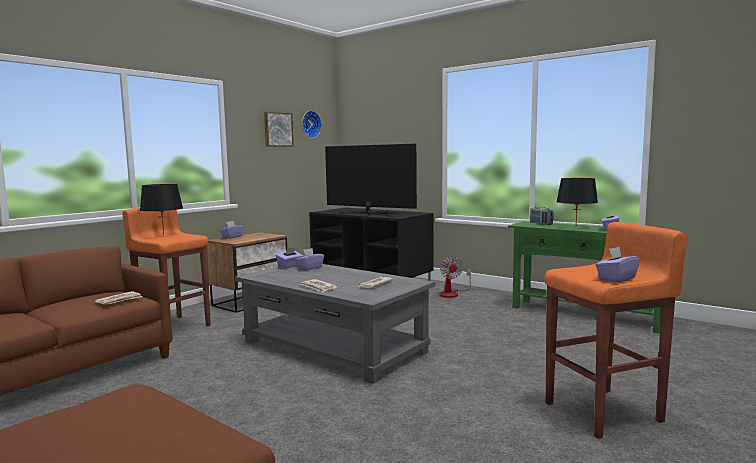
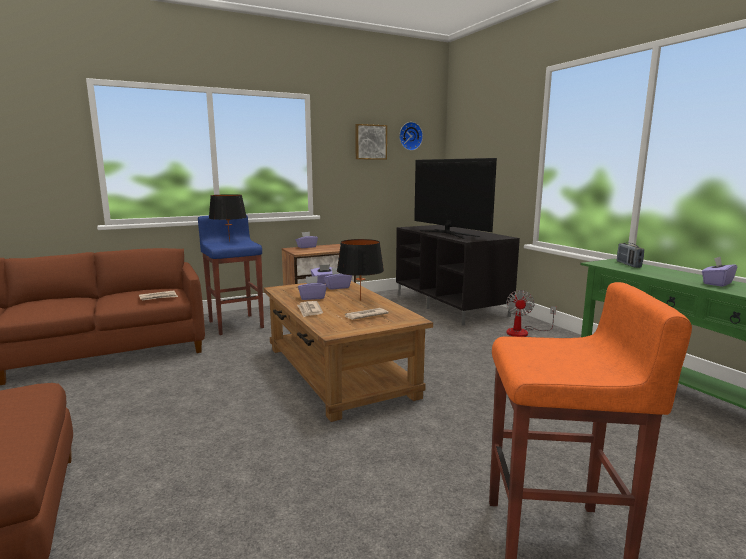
camera: 25 degrees right, 5 degrees up
(174, 327) = (236, 324): orange stool -> blue stool
(333, 346) = (338, 371): grey coffee table -> brown coffee table
(575, 227) = (669, 274): black table lamp -> black table lamp (360, 300)
(616, 279) = (560, 369): purple tissue box -> purple tissue box (312, 297)

